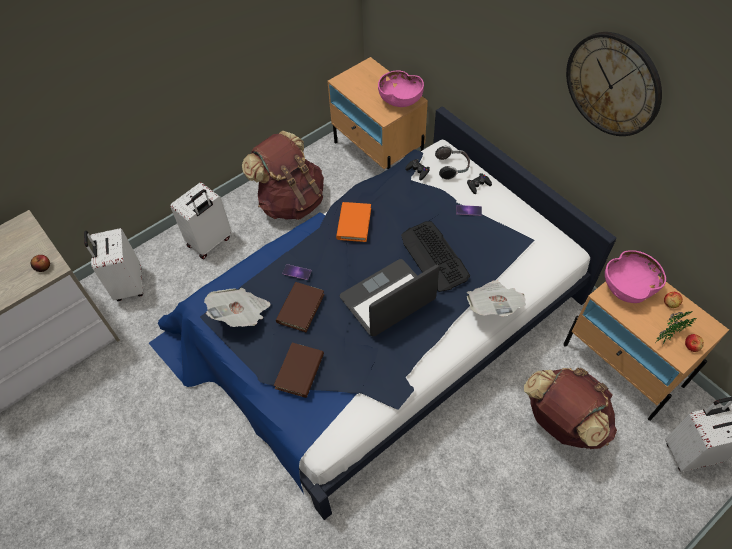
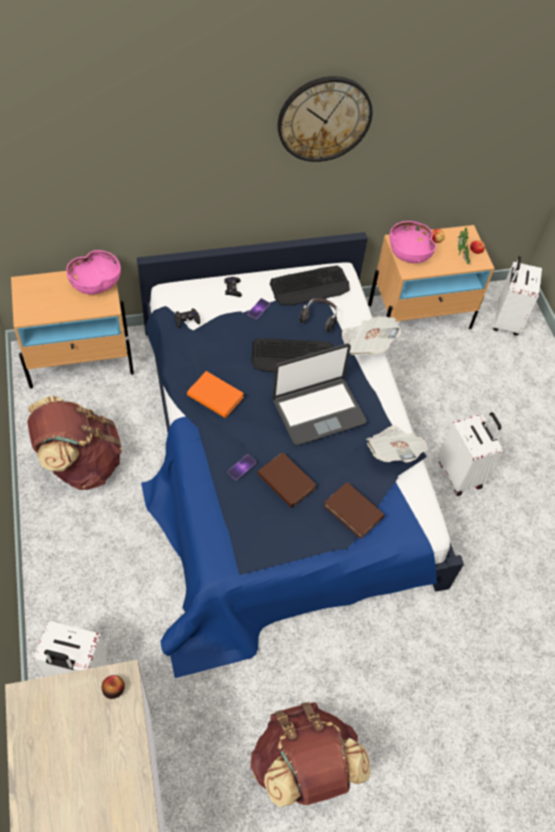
camera: 70 degrees left, 0 degrees up
(210, 242) = (78, 564): white suitcase -> white suitcase (460, 474)
(241, 314) = (260, 535): newspaper -> newspaper (393, 452)
(388, 299) = (318, 411): laptop -> laptop turned 105 degrees counterclockwise
(452, 168) = (199, 295): headphones -> headphones (319, 319)
(526, 234) = (310, 286): none -> keyboard
(562, 421) = (445, 379): brown backpack -> brown backpack (303, 766)

